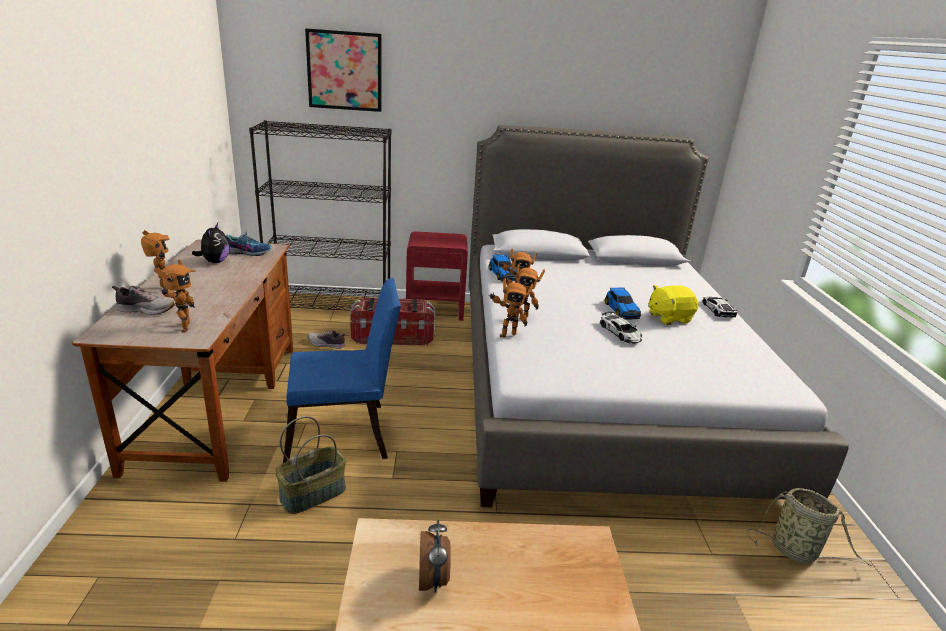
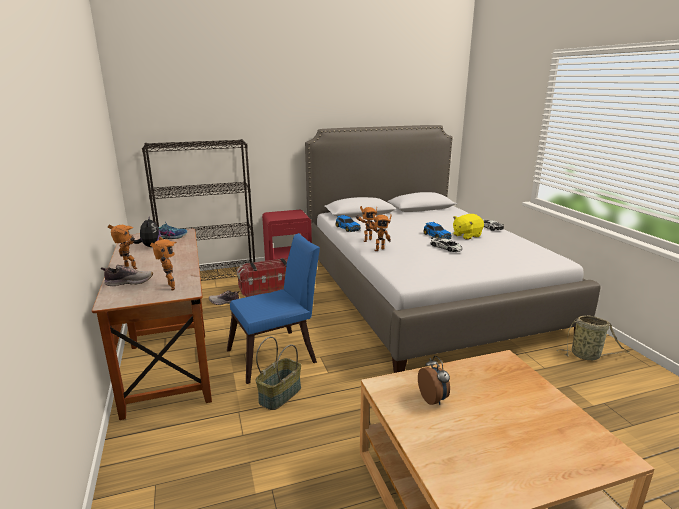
camera: 15 degrees left, 5 degrees down
(345, 70) = (204, 100): picture -> none
(506, 334) = (379, 260): toy robot -> none

